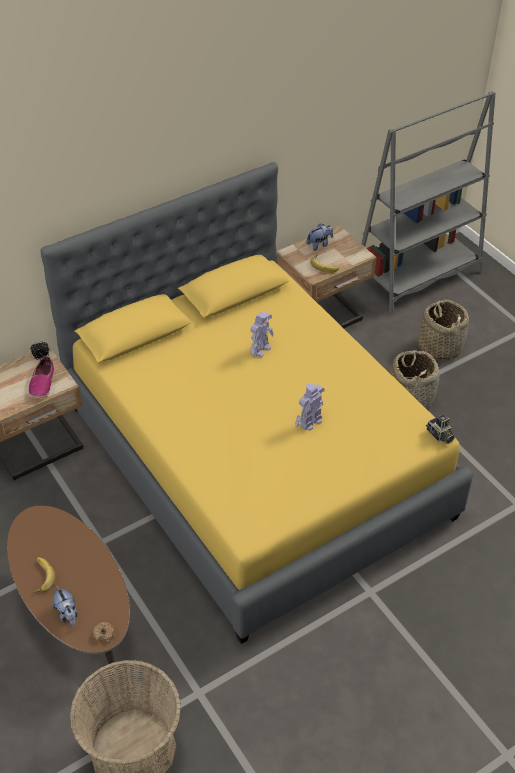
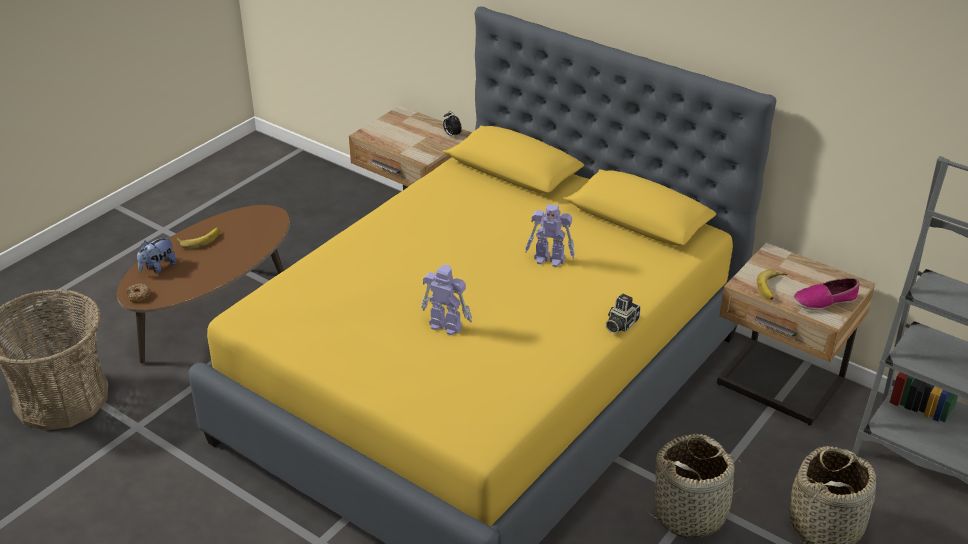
camera: 70 degrees right, 10 degrees down
(42, 383) = (417, 145): shoe -> shoe (824, 301)
(319, 245) = (812, 274): plush toy -> none
(439, 435) = (483, 449): camera -> camera (620, 324)

